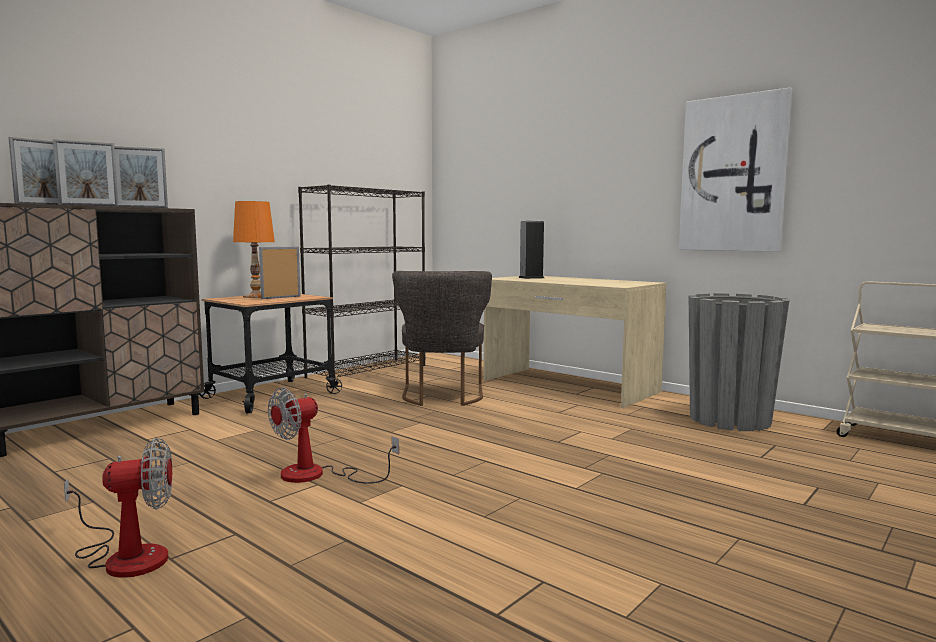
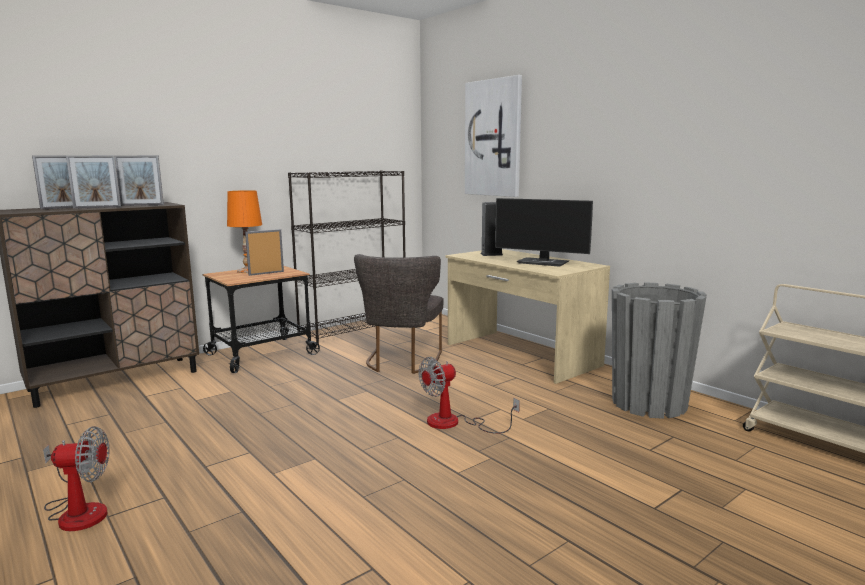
camera: 10 degrees right, 5 degrees up
(317, 475) = (254, 443): fan -> fan (454, 423)
(596, 281) = (544, 262): none -> monitor
(733, 174) = (672, 166): picture -> picture (493, 138)

